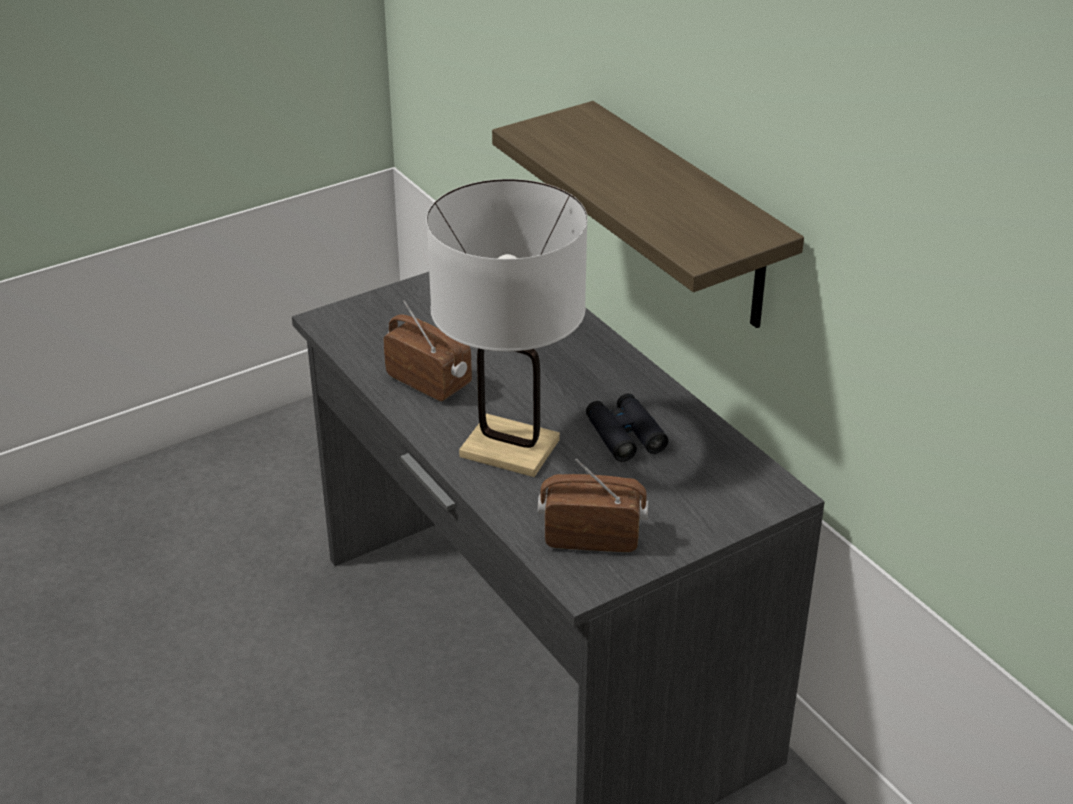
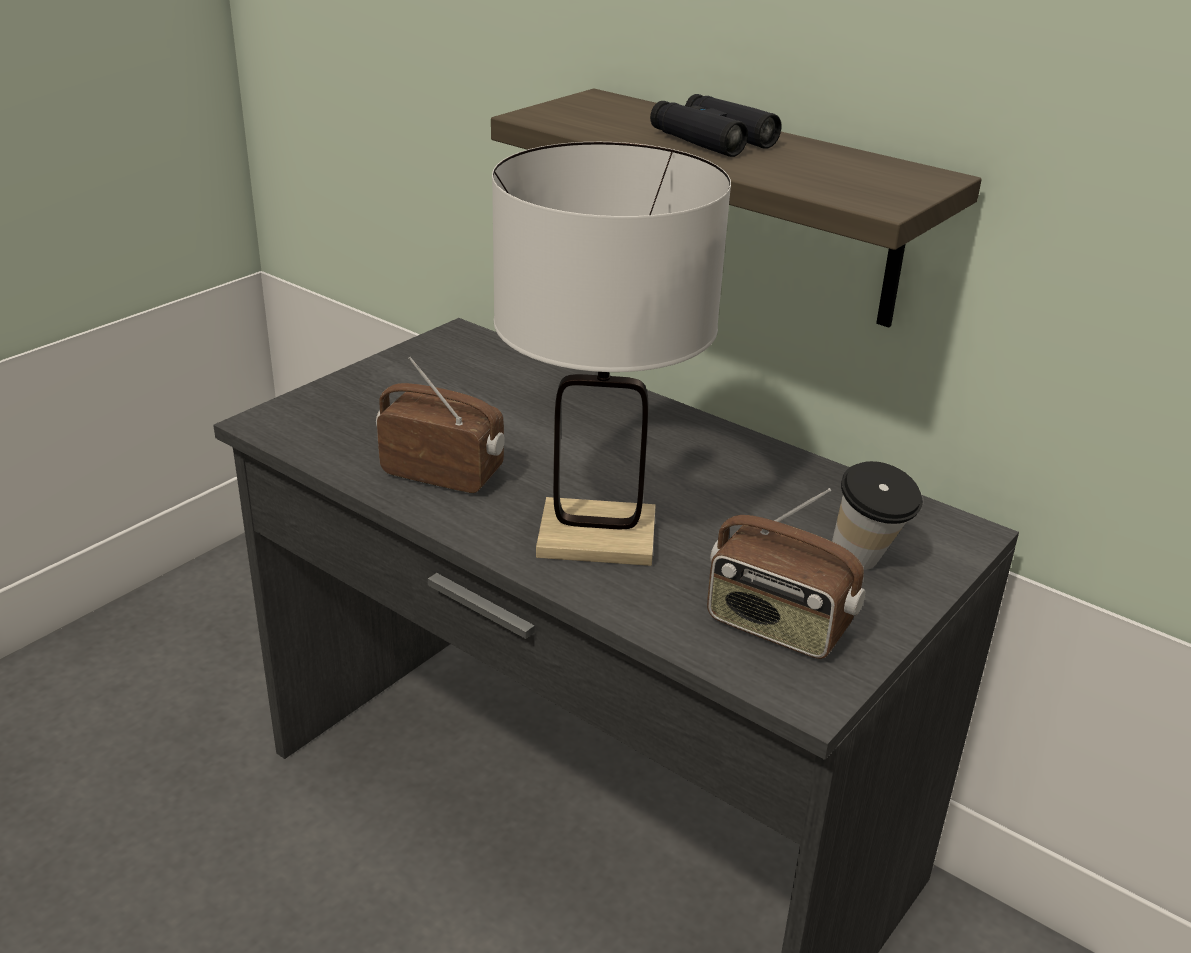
camera: 20 degrees left, 5 degrees down
(592, 536) = (777, 627): radio -> radio turned 135 degrees counterclockwise
(625, 435) = (732, 497): black binoculars -> black binoculars (712, 139)
(686, 505) = (866, 565): none -> cup

